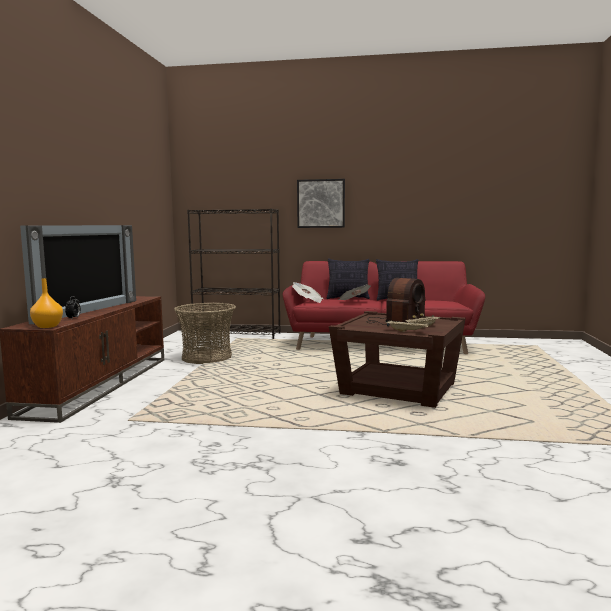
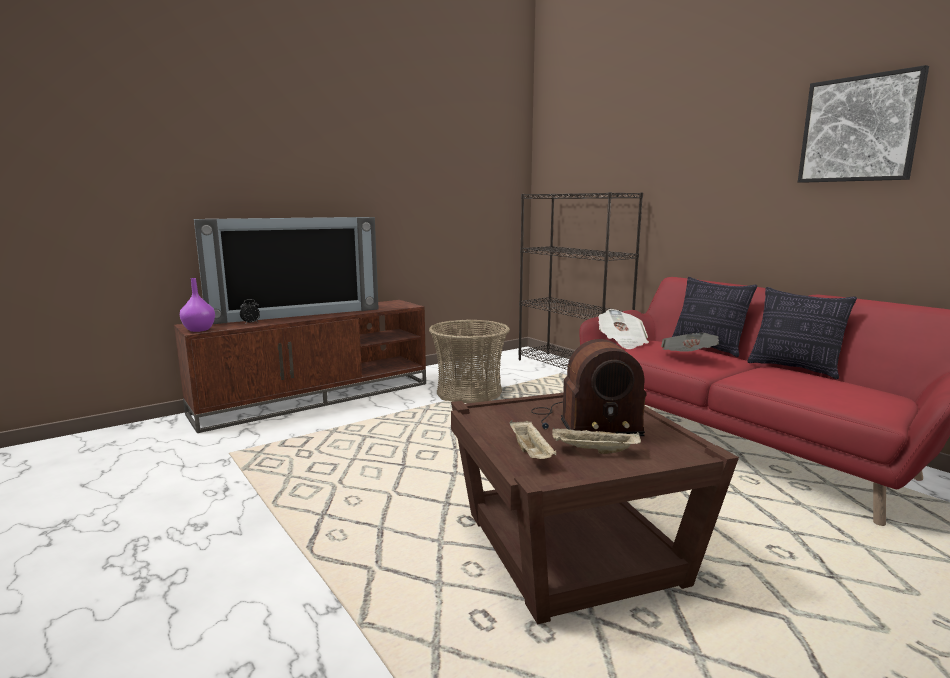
camera: 45 degrees right, 5 degrees up
(48, 326) = (200, 329): orange vase -> purple vase
(321, 203) = (706, 182): picture -> picture (859, 129)

